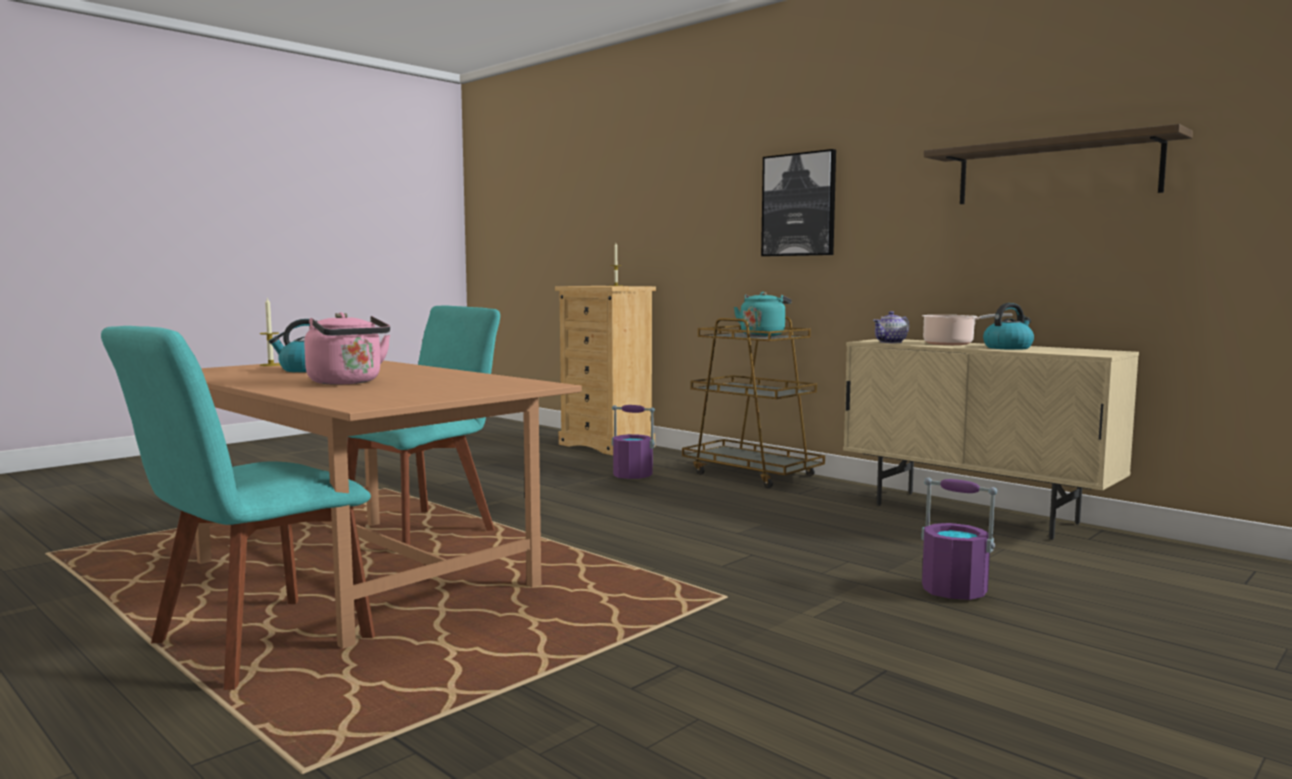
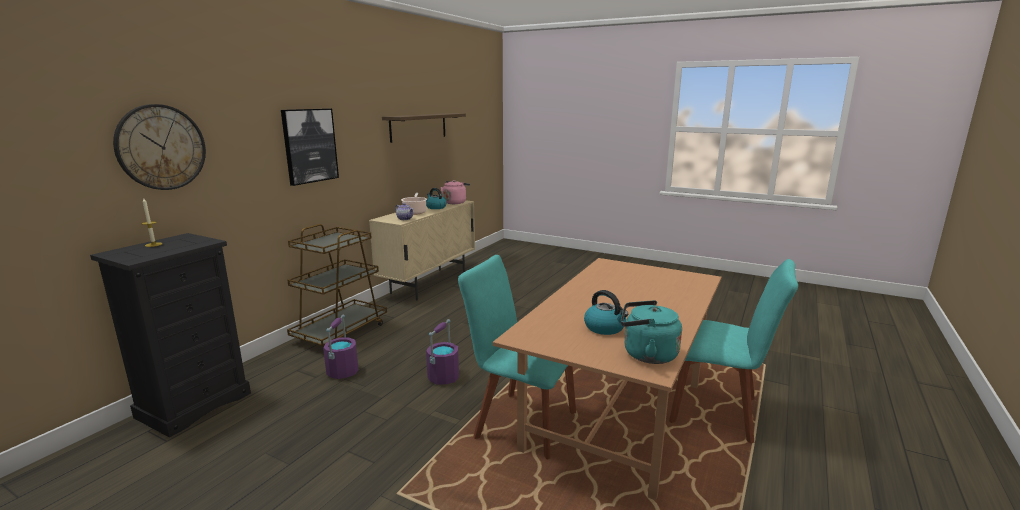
camera: 105 degrees left, 10 degrees up
(271, 365) = (586, 353): candle -> none
(348, 382) = (647, 298): pink kettle -> pink kettle (455, 202)
(607, 445) = (194, 405): beige dresser -> black dresser
(655, 202) = (161, 147): none -> wall clock
(763, 335) = (326, 240): turquoise kettle -> turquoise kettle (646, 354)
(954, 591) = (535, 290): purple bucket -> purple bucket (443, 377)

